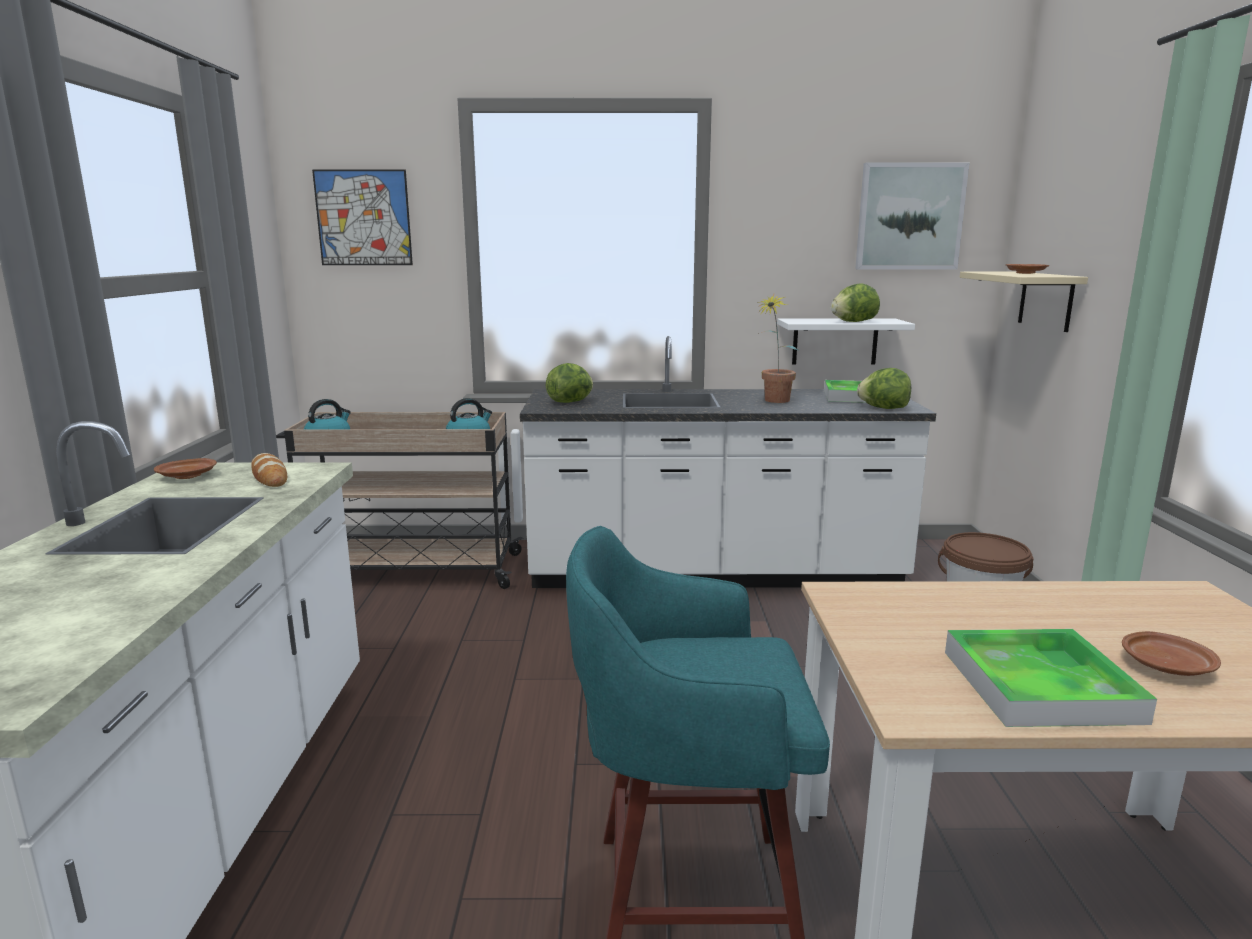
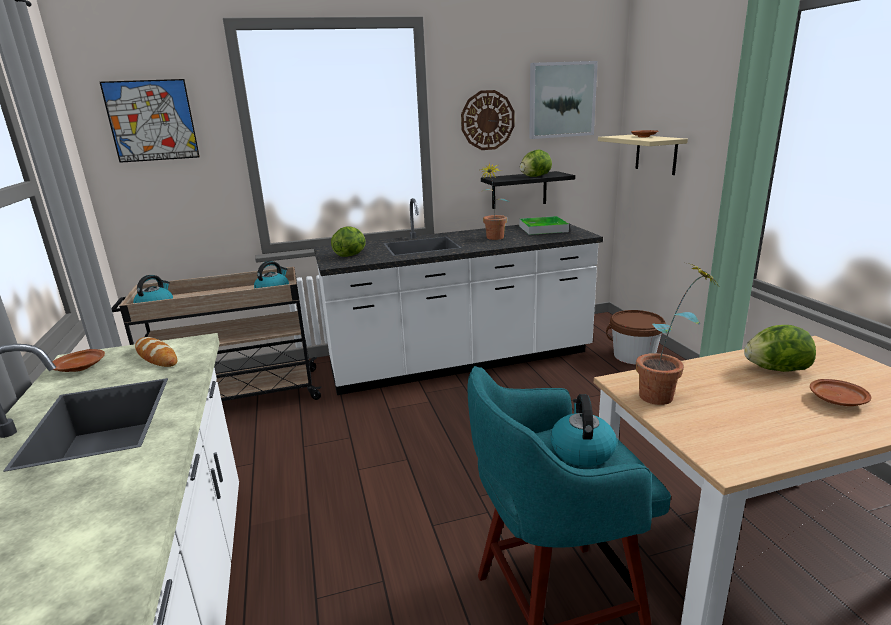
camera: 15 degrees left, 5 degrees up
(728, 666) = (581, 450): none -> kettle
(793, 240) = (487, 120): none -> wall clock
(835, 341) = (519, 190): white shelf -> black shelf
(883, 408) = (568, 236): lettuce -> lettuce (775, 369)
(889, 618) = (666, 395): none -> potted plant
(1040, 686) = (783, 429): tray -> none

